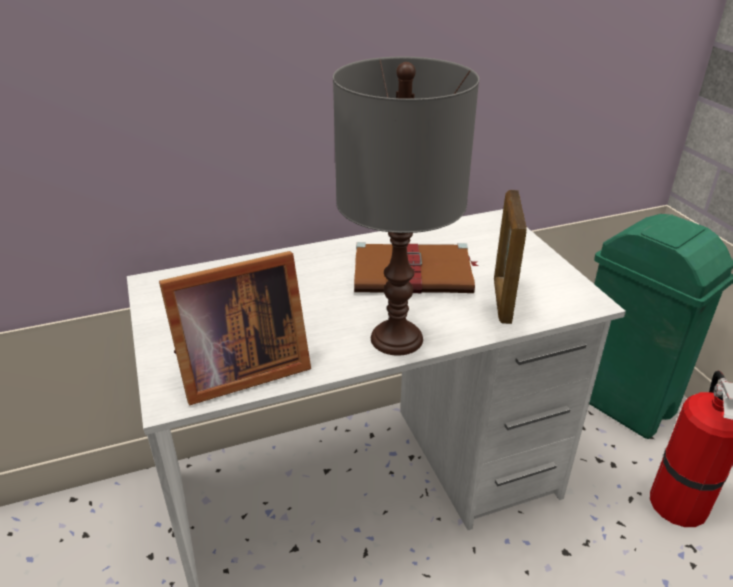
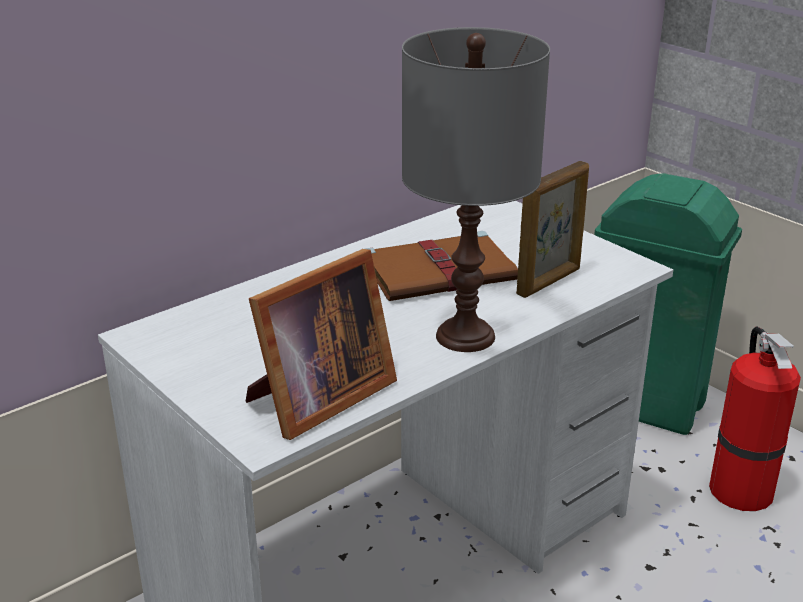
camera: 20 degrees left, 5 degrees down
(502, 301) = (549, 282): picture frame -> picture frame turned 120 degrees counterclockwise

